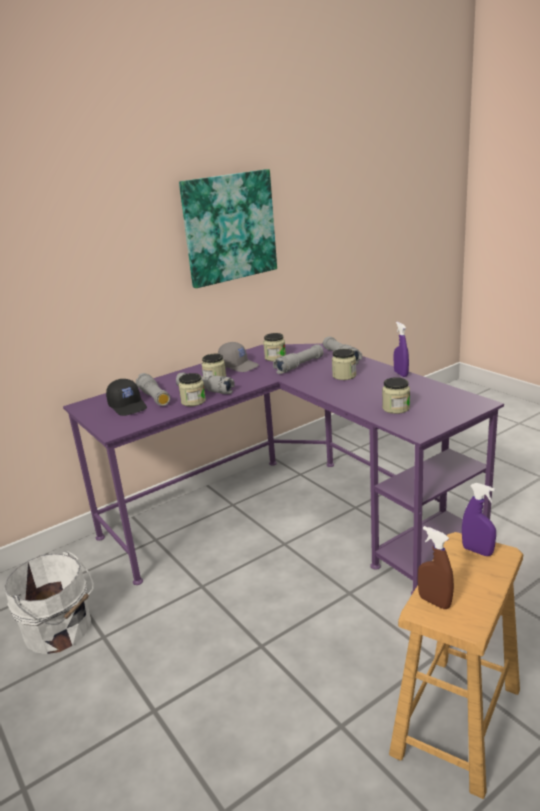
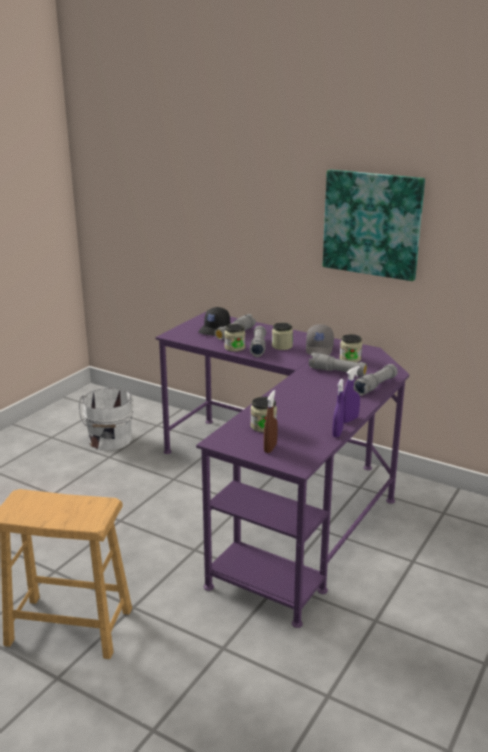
camera: 65 degrees right, 0 degrees up
(344, 376) = (326, 394): jar -> none
(434, 602) = (30, 499): brown spray bottle -> brown spray bottle (270, 448)
(477, 551) = (94, 511): purple spray bottle -> purple spray bottle (337, 433)

